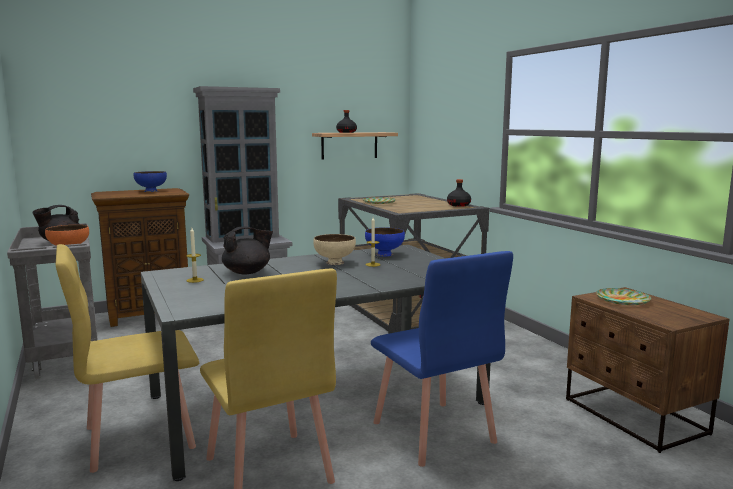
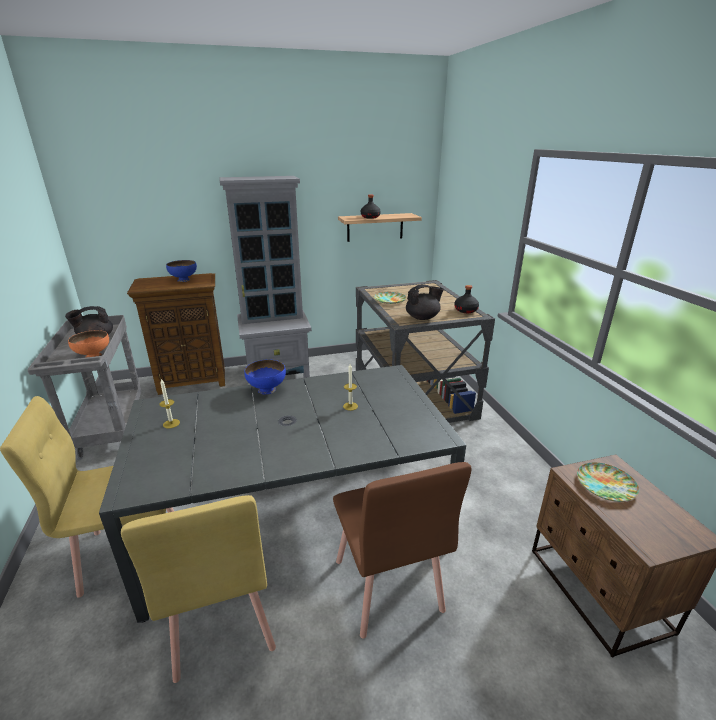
camera: 10 degrees right, 15 degrees up
(247, 272) = (226, 412): black teapot -> black teapot (423, 318)
(334, 263) = (315, 399): beige bowl -> none
(385, 254) = (370, 385): blue bowl -> blue bowl (267, 389)
(433, 433) = (387, 586): blue chair -> brown chair

